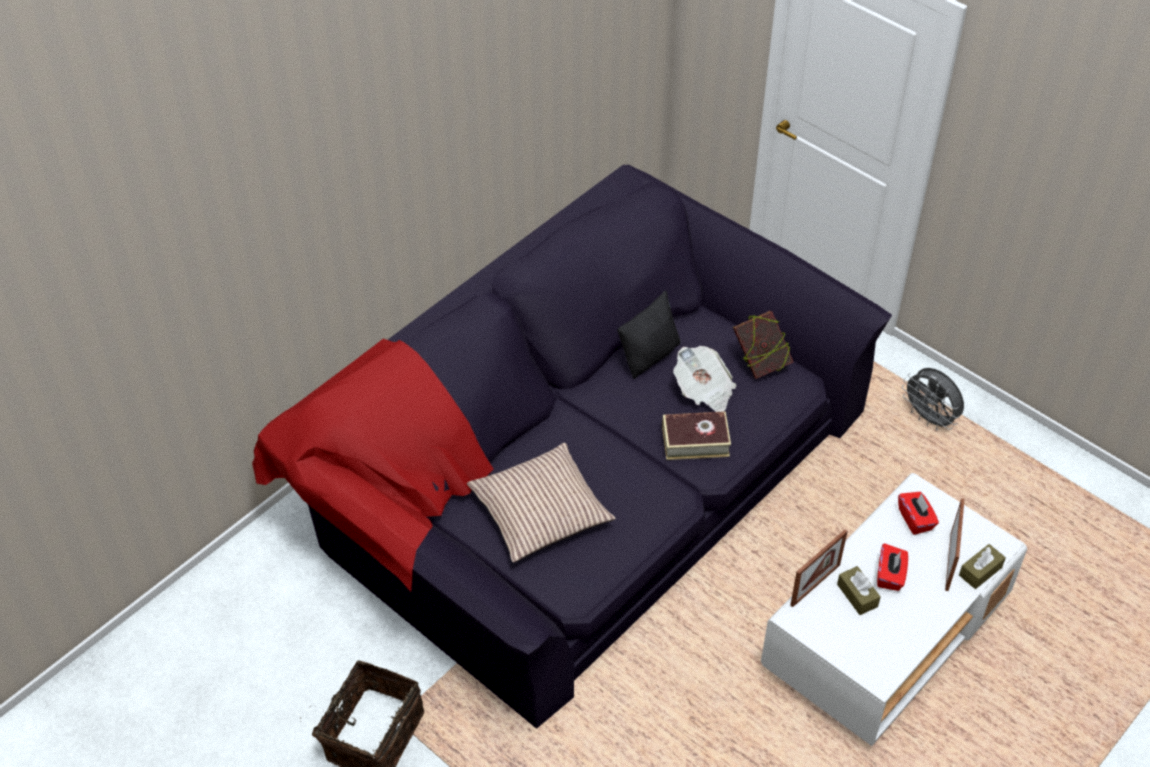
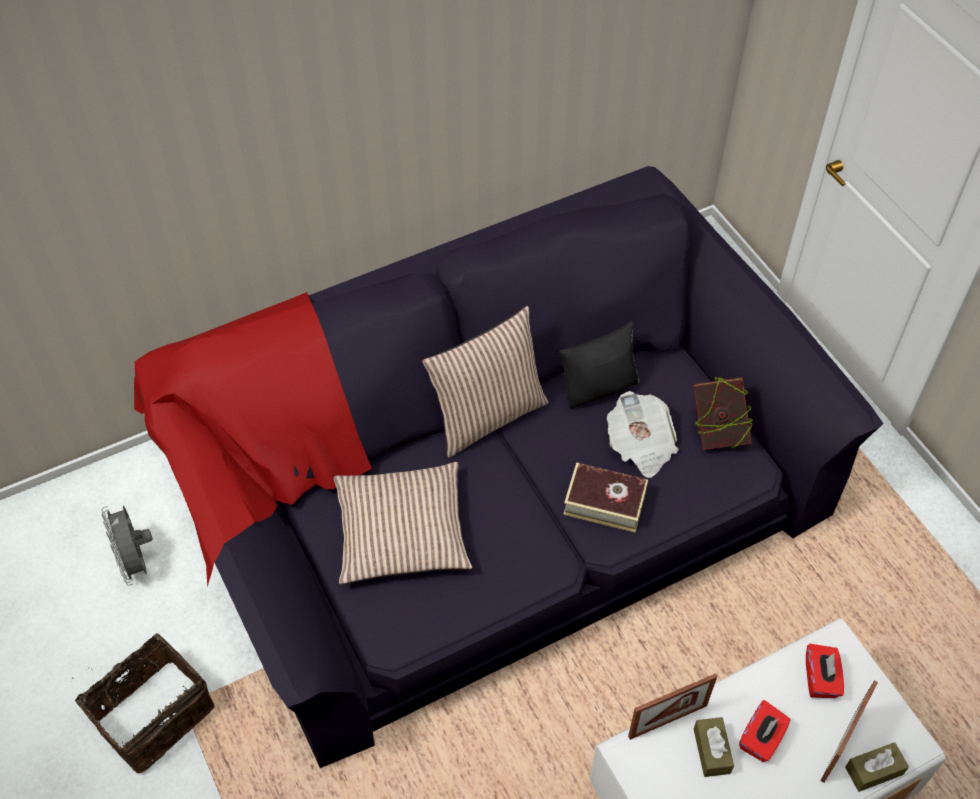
camera: 20 degrees right, 5 degrees up
(568, 402) = (487, 415): none -> pillow
(929, 419) = (907, 546): grey fan -> grey fan (136, 562)

